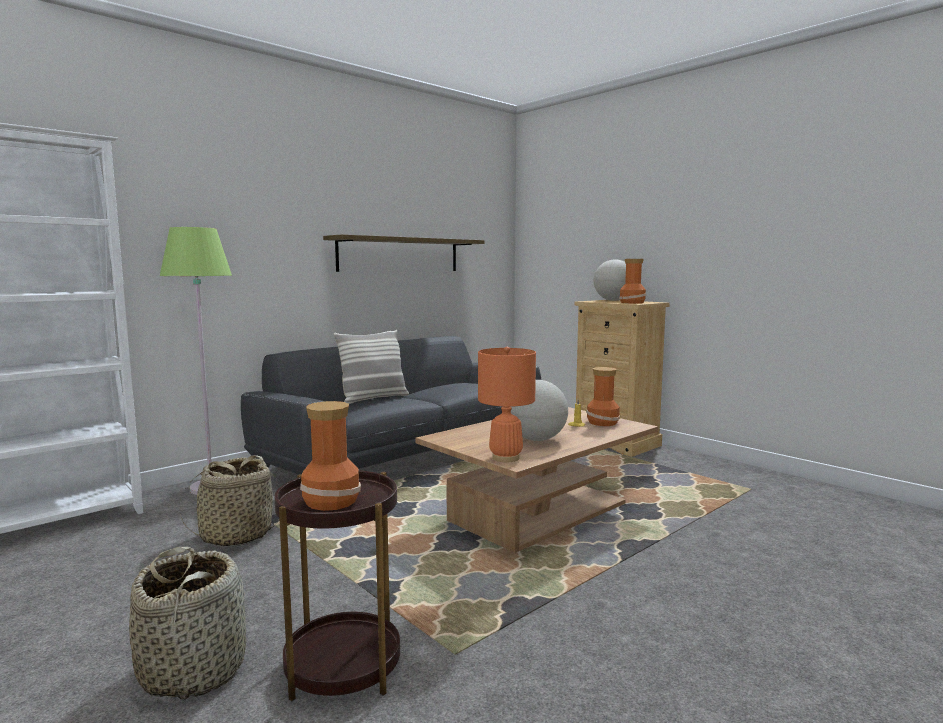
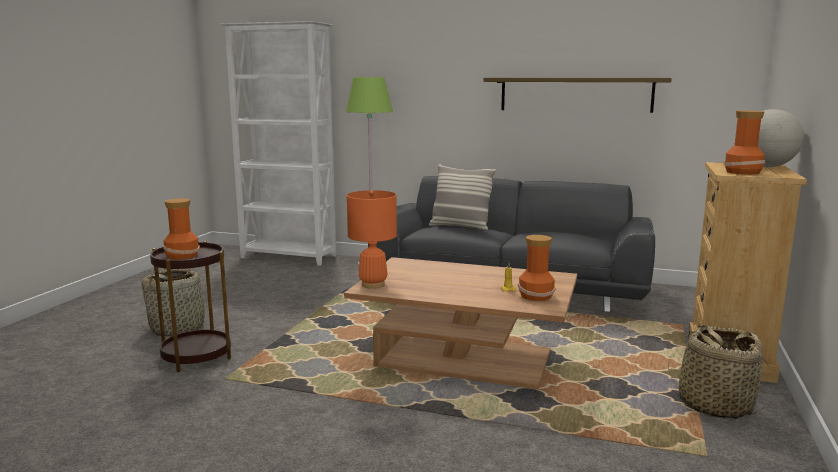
camera: 60 degrees right, 5 degrees up
(236, 535) = (315, 291): basket -> basket (714, 405)
(537, 439) = (437, 285): globe -> none

